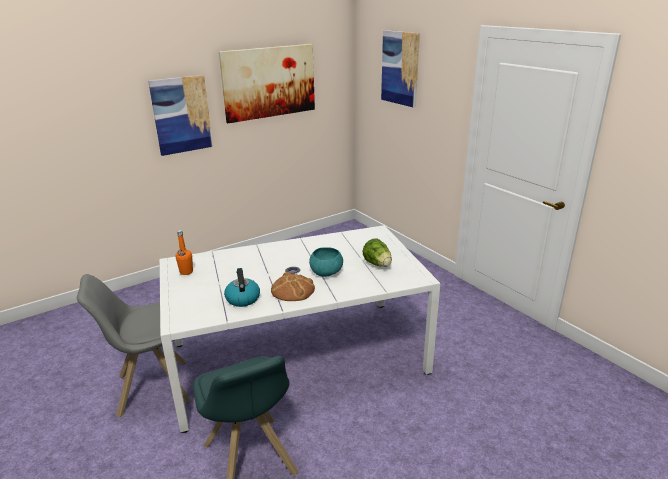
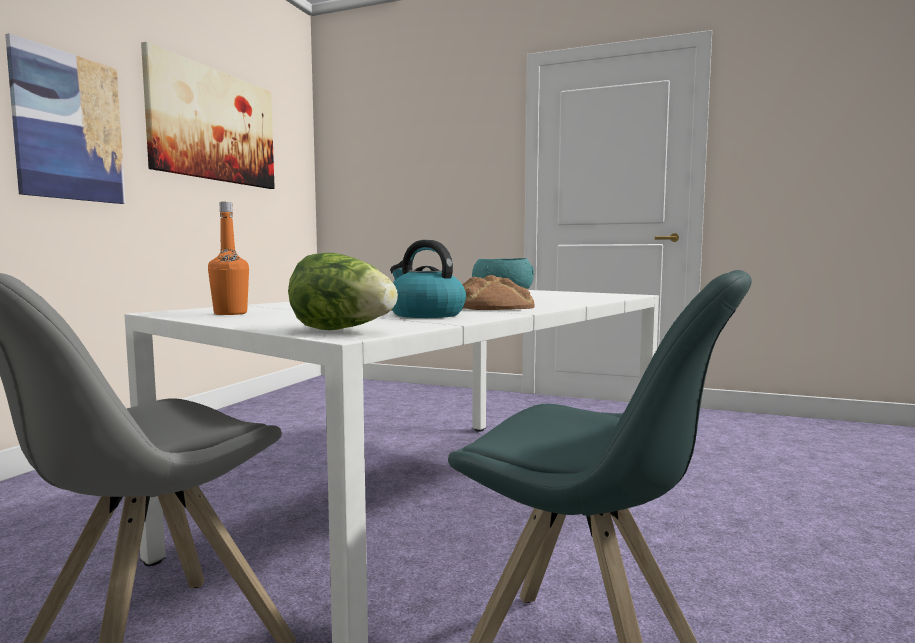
camera: 35 degrees left, 20 degrees down
(378, 264) = (551, 294): lettuce -> lettuce (343, 330)
(400, 68) = (401, 131): picture -> none

